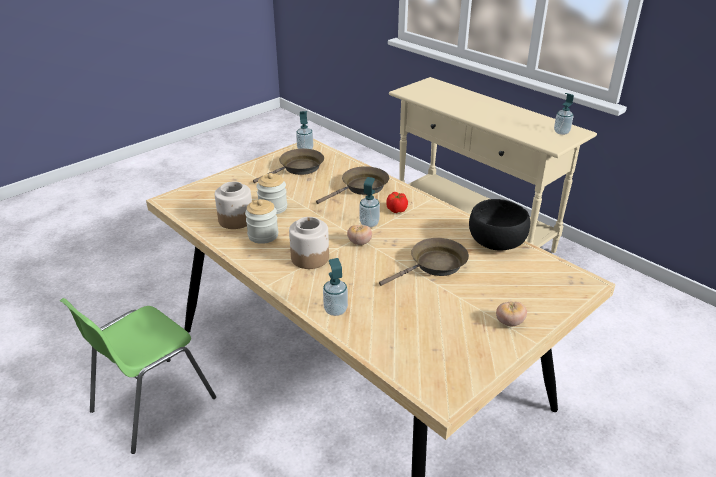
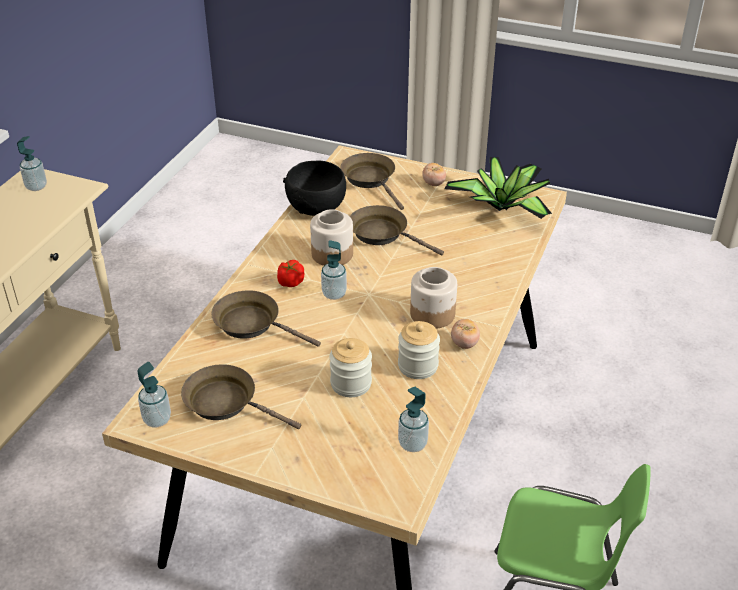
camera: 115 degrees left, 5 degrees up
(235, 220) = (402, 405): jar -> jar (332, 254)
(335, 310) = (497, 271): soap dispenser -> soap dispenser (412, 444)
(359, 243) = (378, 289): tomato -> tomato (464, 344)
(440, 357) = (503, 206): none -> potted plant
(533, 284) = (371, 179): none -> brown frying pan

